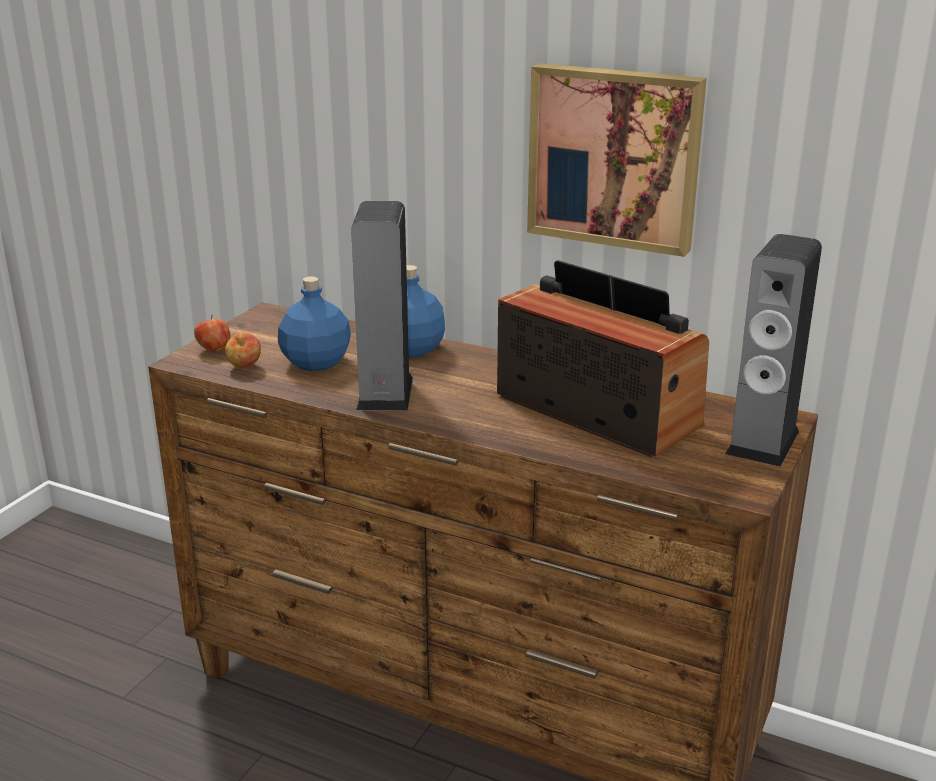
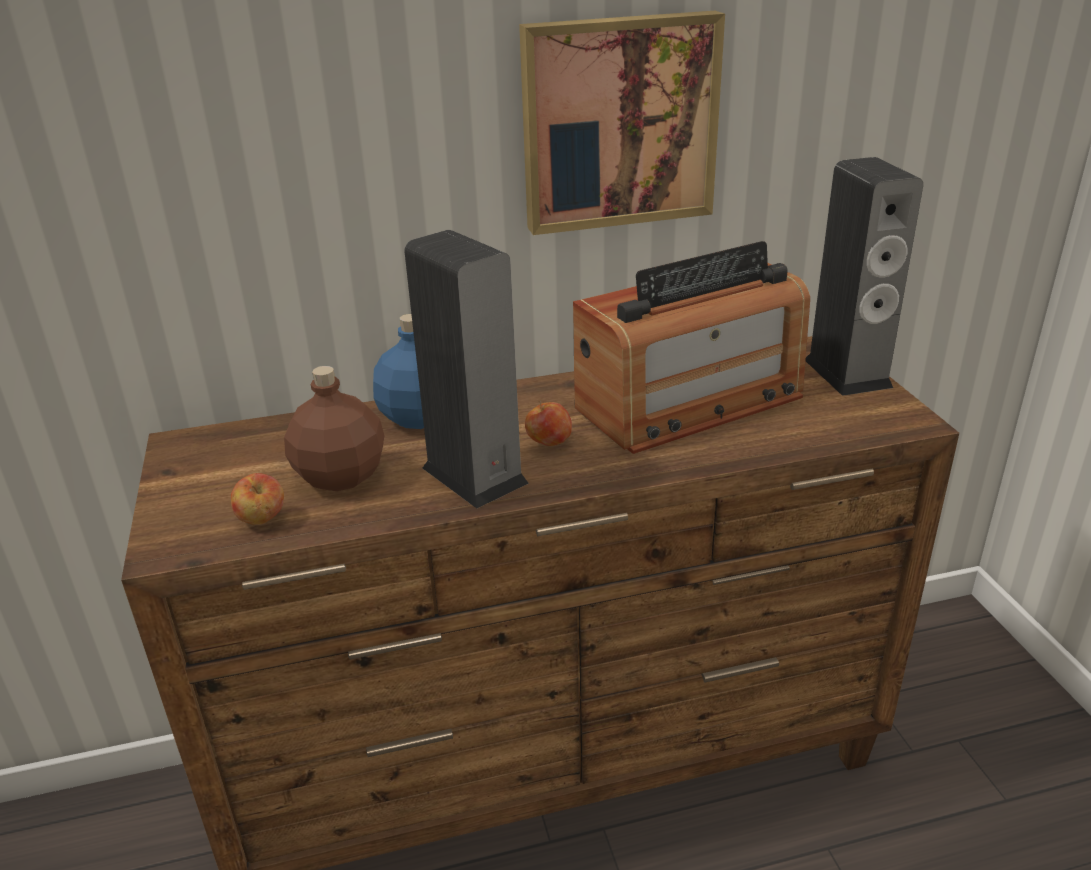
camera: 40 degrees left, 5 degrees up
(214, 350) = (184, 517): apple -> apple (548, 443)
(315, 362) = (339, 476): blue bottle -> brown bottle
(598, 411) = (690, 402): radio -> radio turned 150 degrees clockwise

